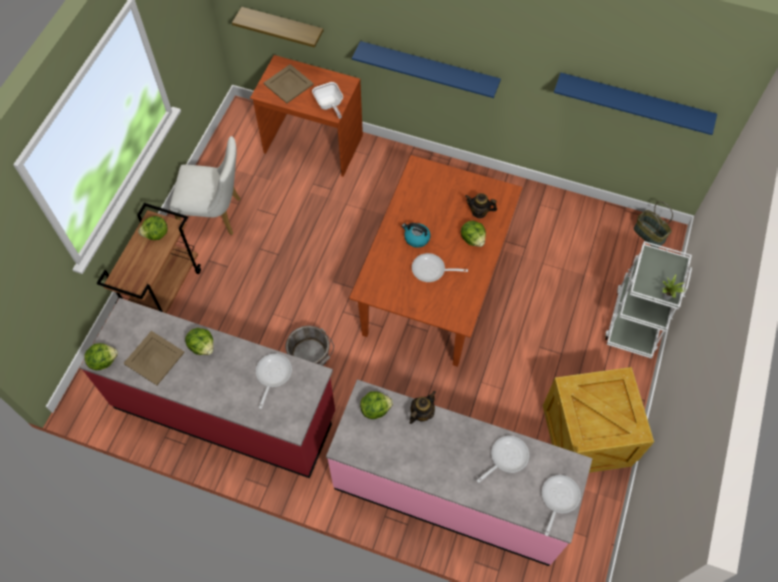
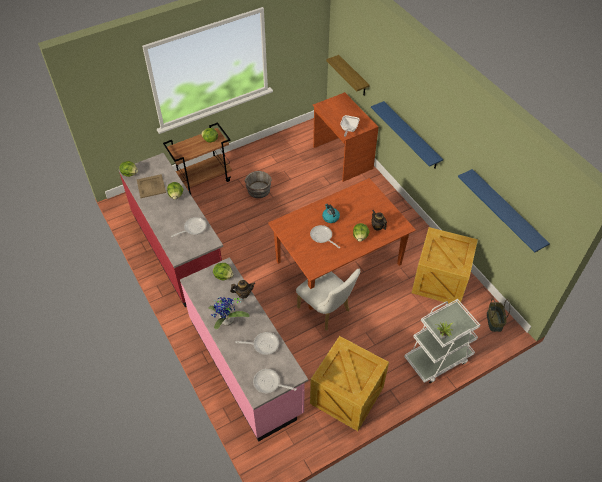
camera: 40 degrees right, 10 degrees down
(216, 215) = (261, 161): white chair -> white chair (326, 311)
(288, 84) = (337, 109): beige tray -> none
(311, 356) = (241, 253): grey bucket -> grey bucket (259, 191)
(439, 464) = (227, 322): none -> potted plant
(558, 498) = (269, 383): frying pan -> frying pan turned 135 degrees counterclockwise
(559, 227) = (440, 281): none -> crate

